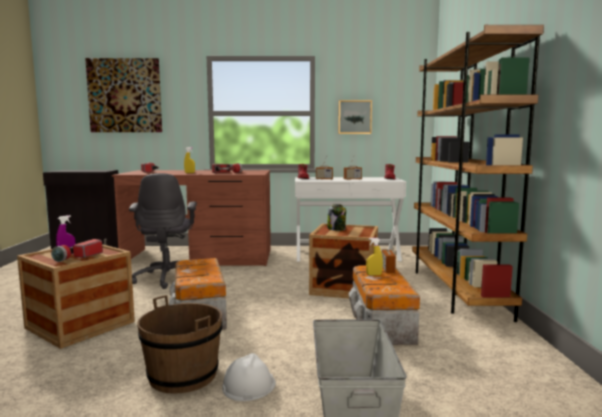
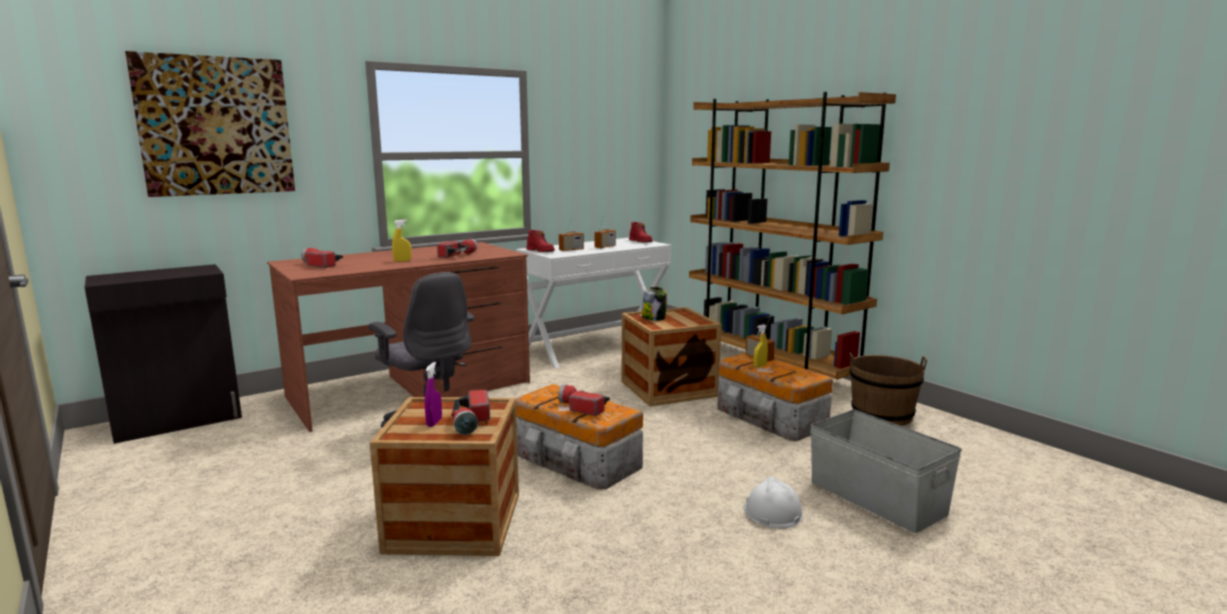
camera: 35 degrees left, 5 degrees up
(183, 375) = (699, 527): brown bucket -> brown bucket (882, 415)
(194, 272) = (581, 407): none -> flashlight
(354, 117) = (577, 158): picture -> none

